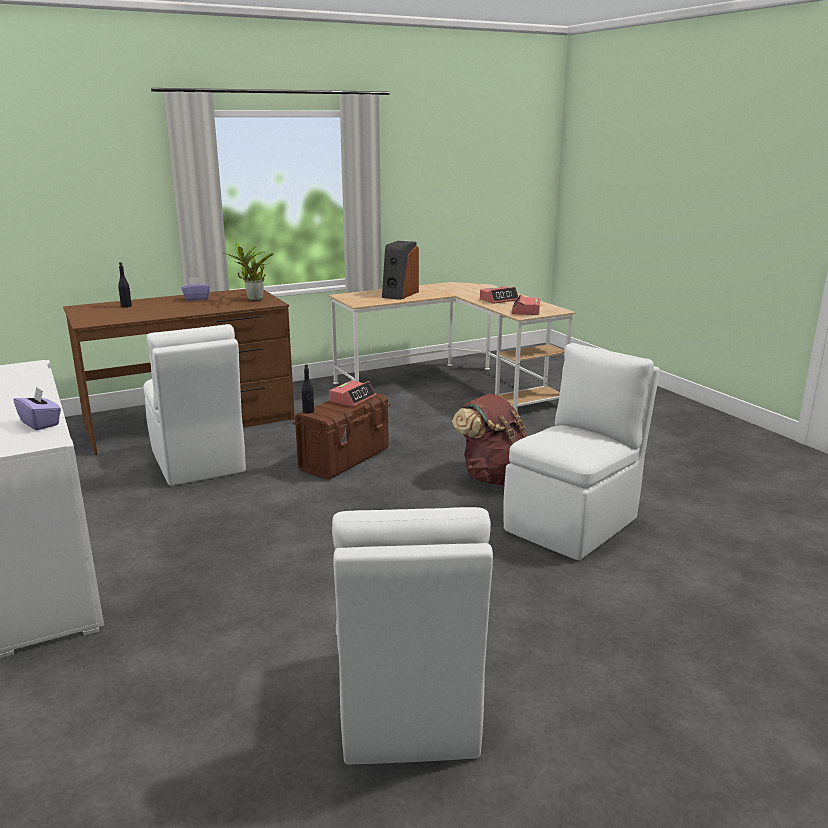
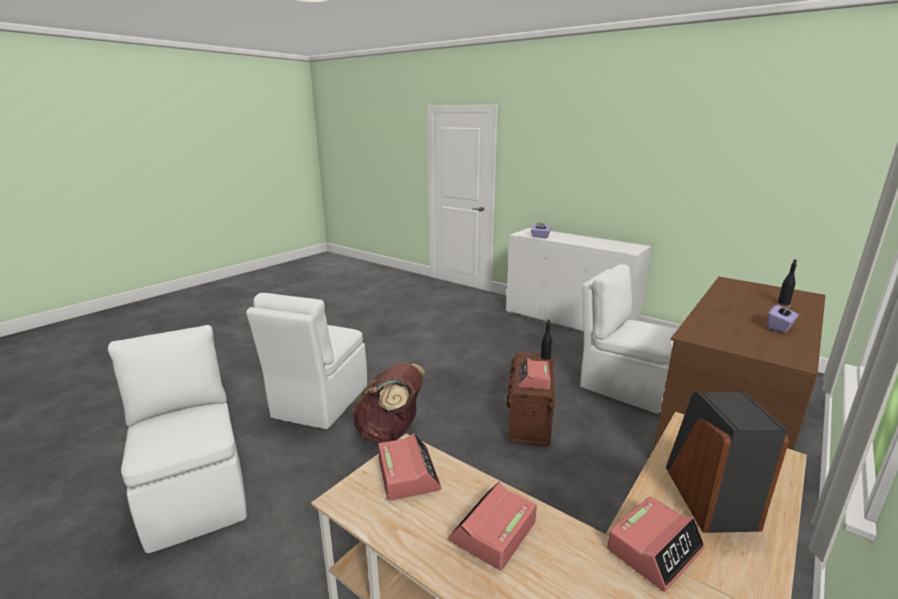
camera: 155 degrees right, 0 degrees up
(253, 300) = (725, 337): potted plant -> none
(407, 705) = (378, 317): white chair -> white chair (196, 495)
(442, 292) = (654, 549): none -> alarm clock

